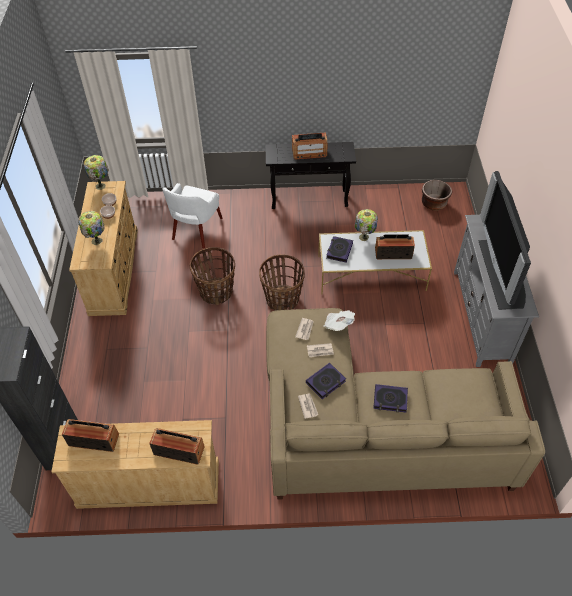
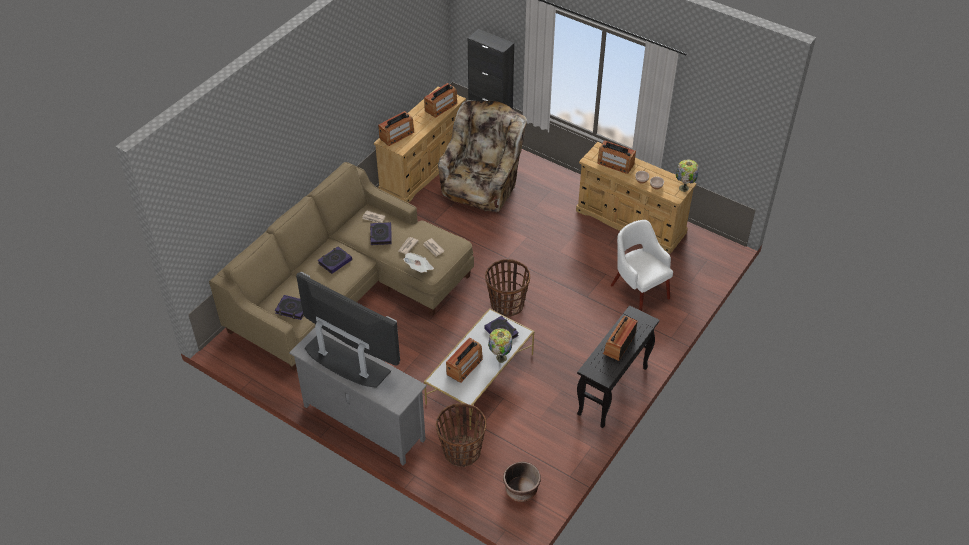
camera: 125 degrees right, 5 degrees down
(96, 241) = (615, 164): table lamp -> radio
(140, 408) = (482, 186): none -> beige armchair
(216, 292) = (552, 269): basket -> basket (461, 451)
(474, 390) = (292, 309): none -> book

